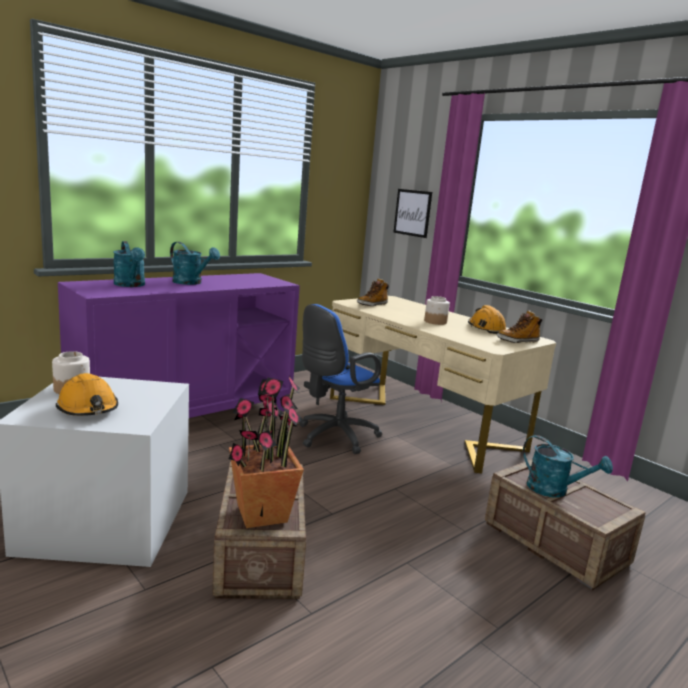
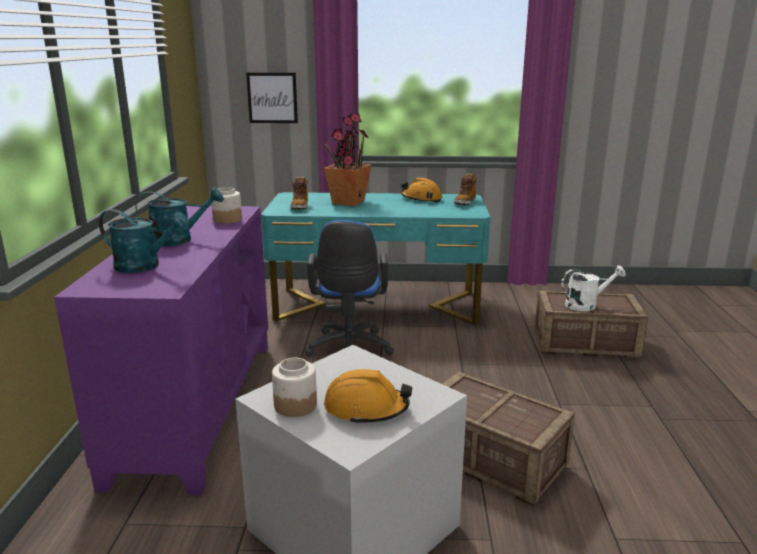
camera: 45 degrees left, 5 degrees up
(261, 513) = (523, 417): potted plant -> potted plant (348, 202)
(421, 422) = (377, 306): beige desk -> turquoise desk
(435, 322) = (383, 206): jar -> jar (227, 220)
(554, 490) = (586, 305): turquoise watering can -> white watering can

